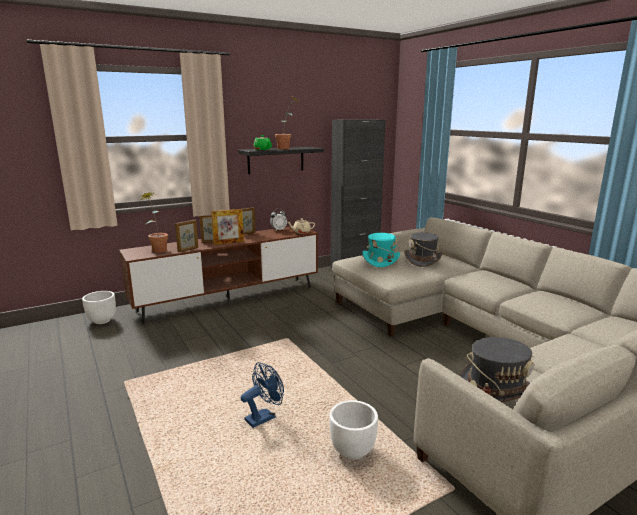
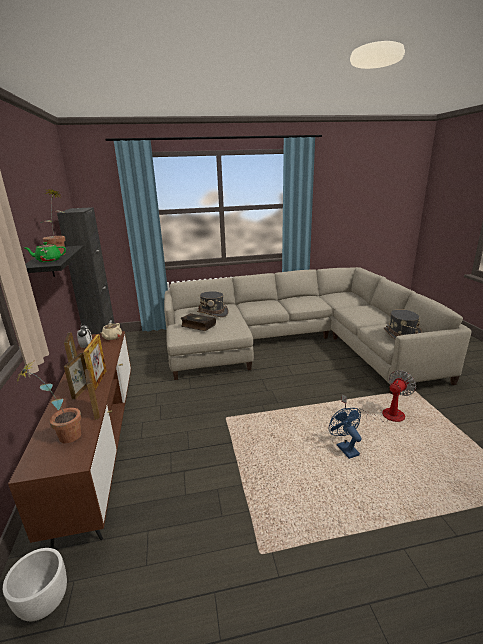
camera: 70 degrees left, 5 degrees up
(352, 451) = (384, 415): white planter -> fan
(380, 260) = (198, 326): turquoise hat -> book

